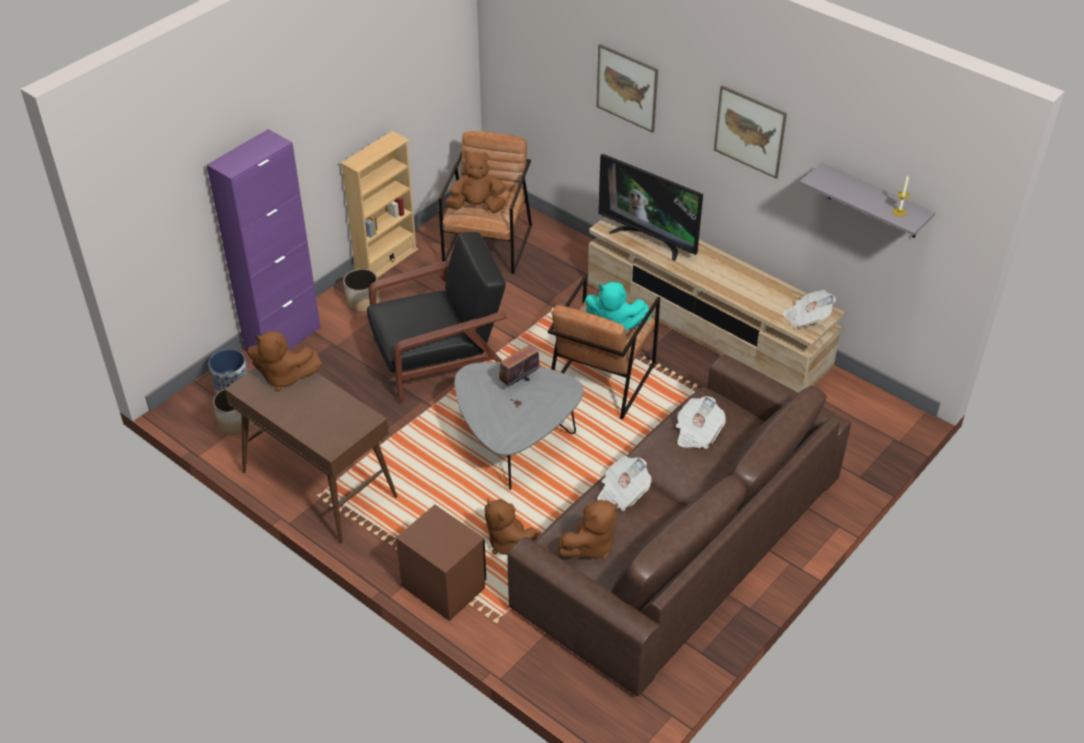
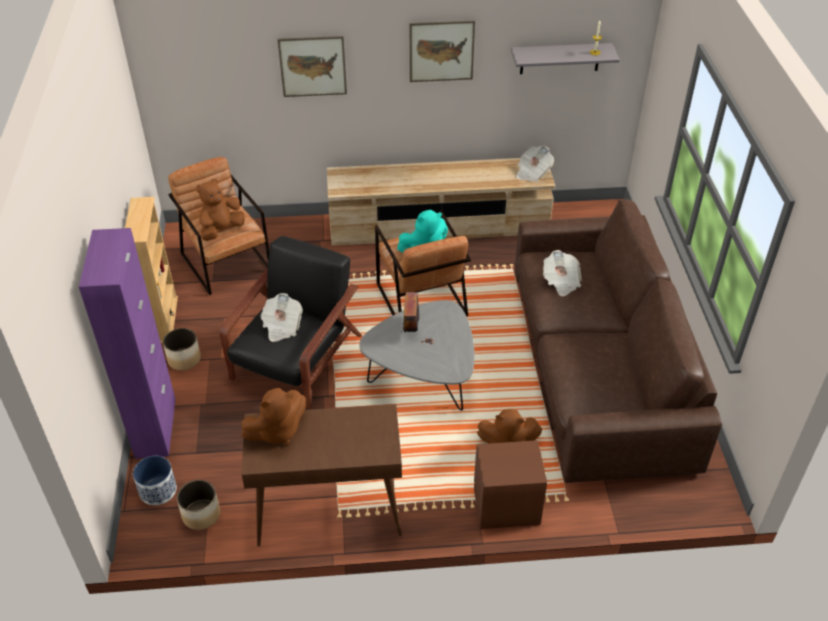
camera: 45 degrees left, 0 degrees up
(590, 545) = (597, 394): brown plush toy -> none
(622, 493) = (572, 348): newspaper -> newspaper (282, 326)
(649, 239) = (376, 181): television -> none

